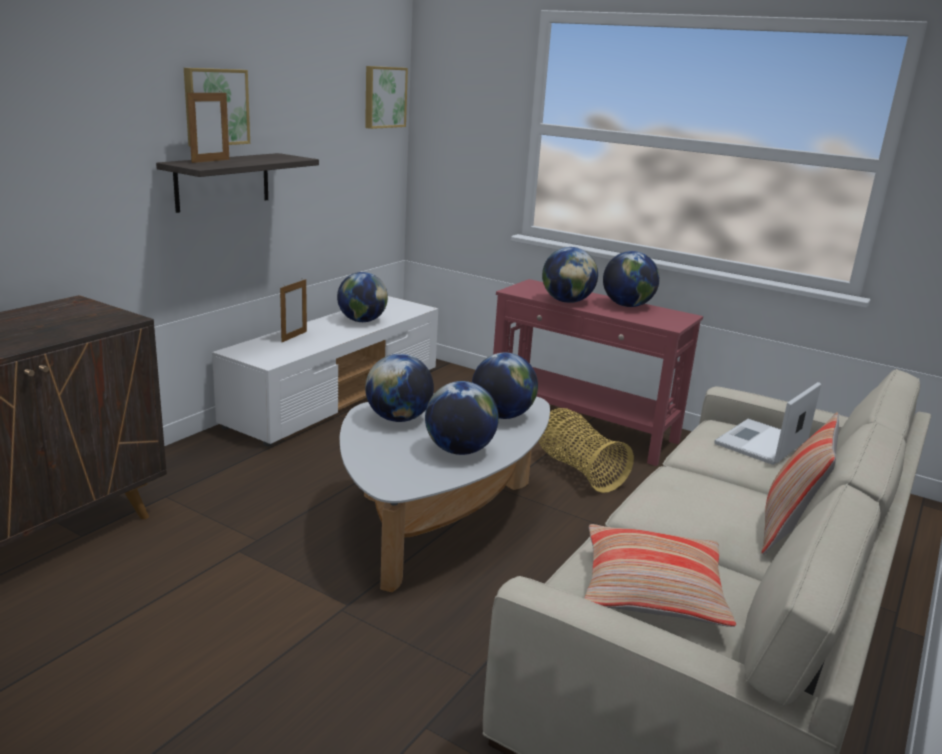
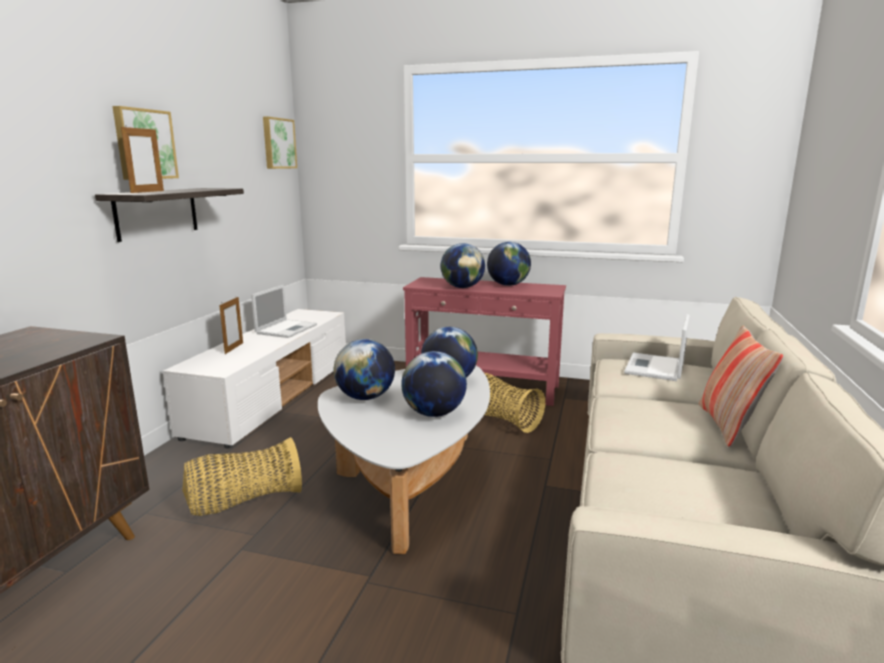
camera: 15 degrees left, 5 degrees down
(259, 505) = (244, 502): none -> basket
(362, 321) = (287, 329): globe -> laptop
(652, 589) = (678, 494): pillow -> none

